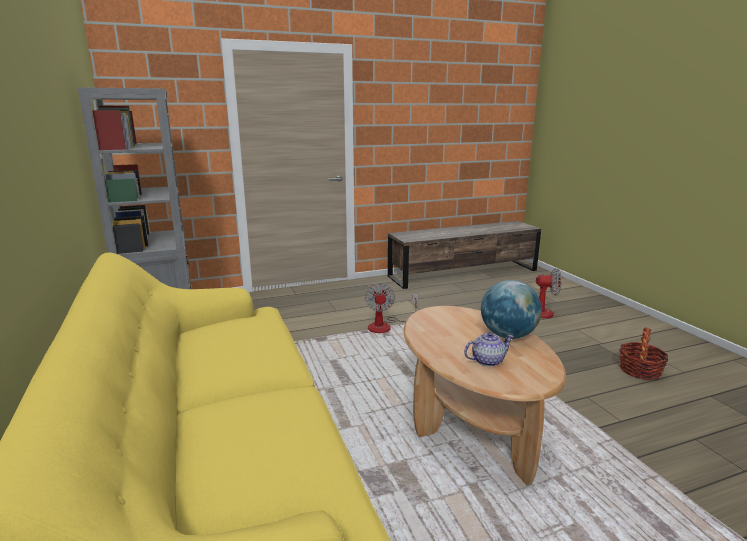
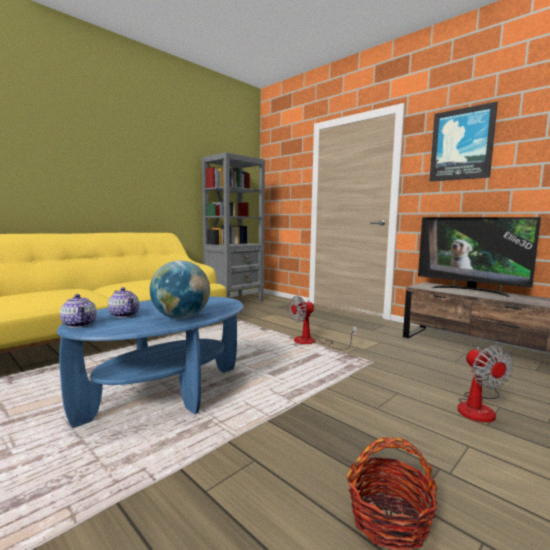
camera: 65 degrees right, 10 degrees down
(408, 100) = (461, 144): none -> picture
(435, 232) = (470, 290): none -> television
(471, 424) = (166, 394): brown coffee table -> blue coffee table
(522, 384) = (79, 324): none -> teapot

